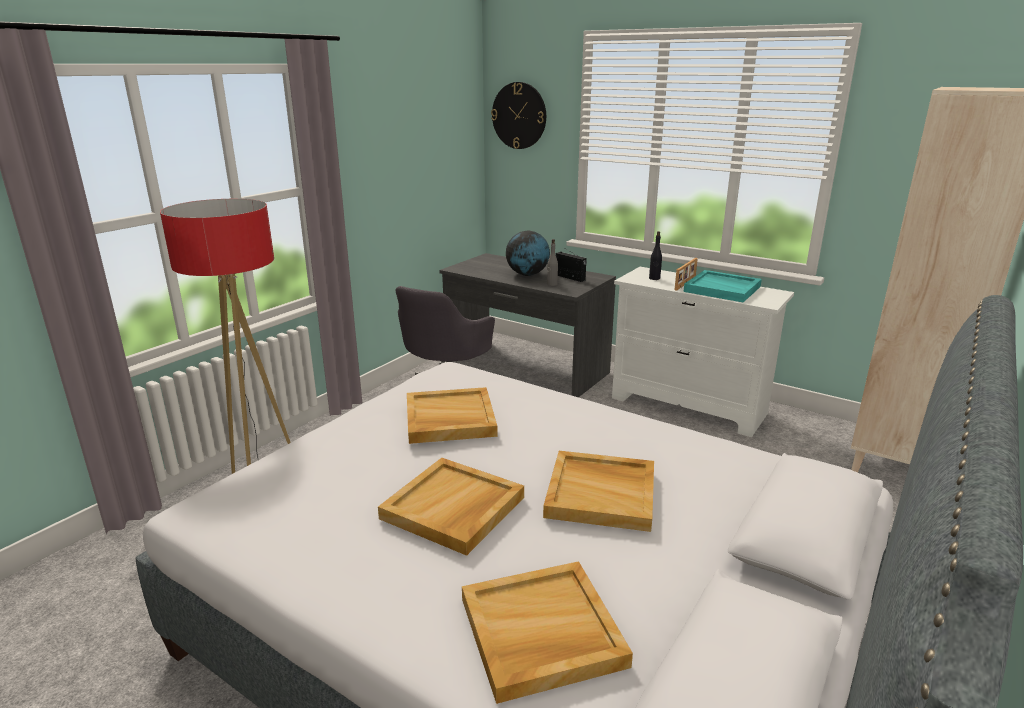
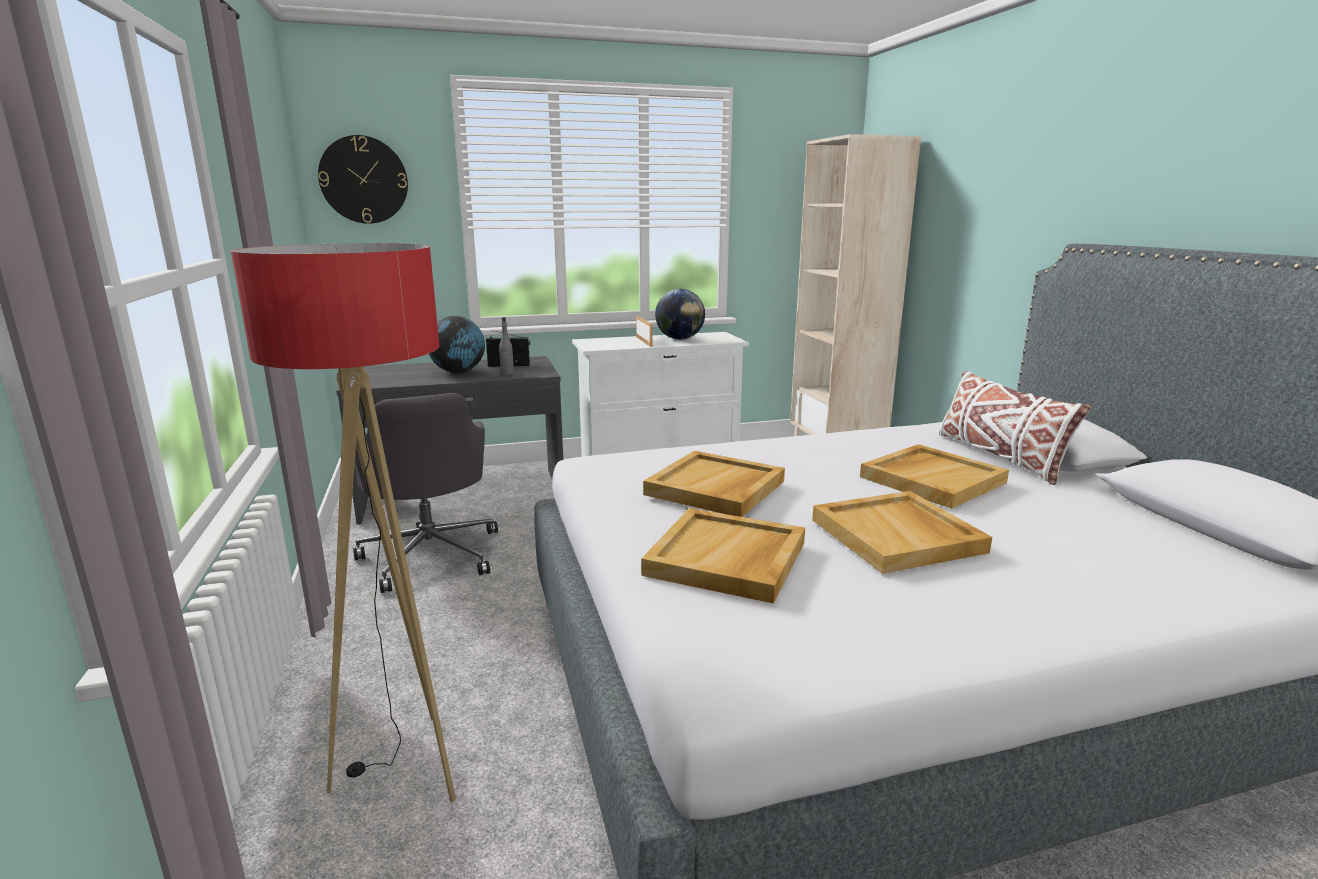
camera: 50 degrees left, 5 degrees down
(540, 633) = (1129, 560): beige tray -> beige tray (727, 559)
(654, 278) = (611, 343): black bottle -> none
(723, 289) = (679, 339): turquoise tray -> globe
(732, 513) = (999, 456): none -> white pillow

